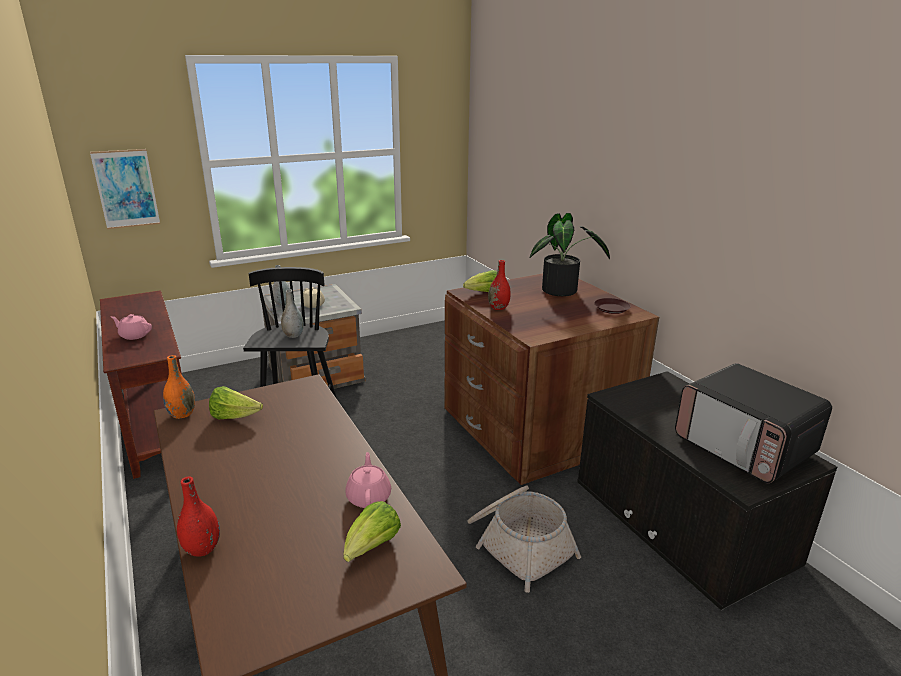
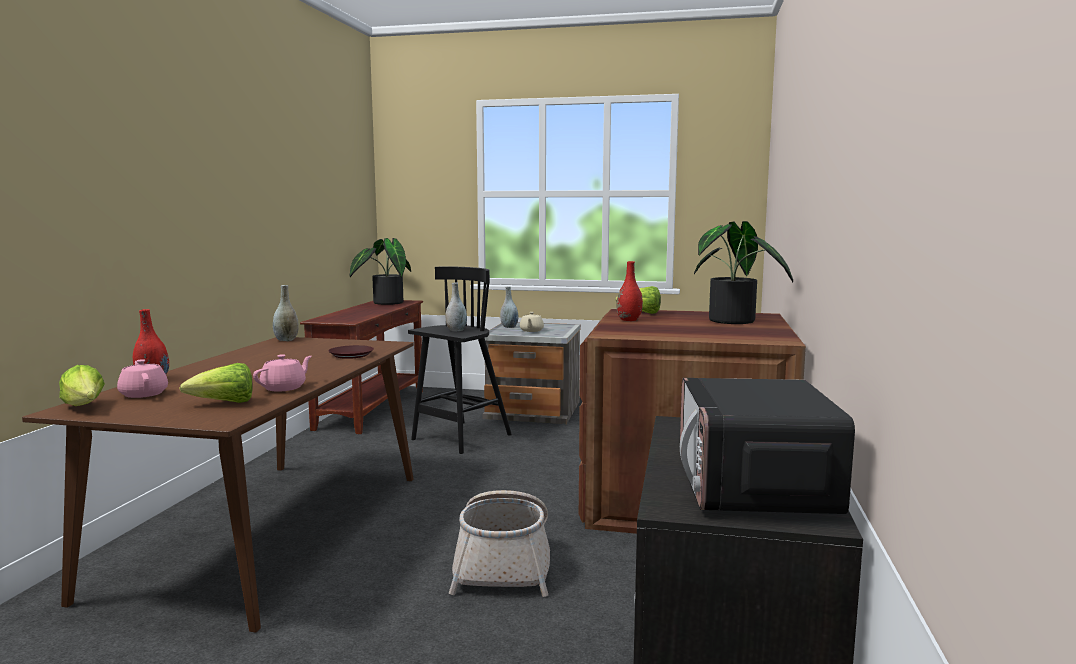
camera: 40 degrees right, 15 degrees down
(126, 189) = (416, 210): picture -> none
(126, 305) = (384, 303): none -> potted plant
(134, 335) = (354, 313): pink teapot -> pink teapot (144, 394)
(182, 414) = (286, 340): orange vase -> grey vase
(234, 417) = (309, 346): lettuce -> lettuce (85, 407)
(611, 309) = (757, 335): brown plate -> brown plate (351, 355)

